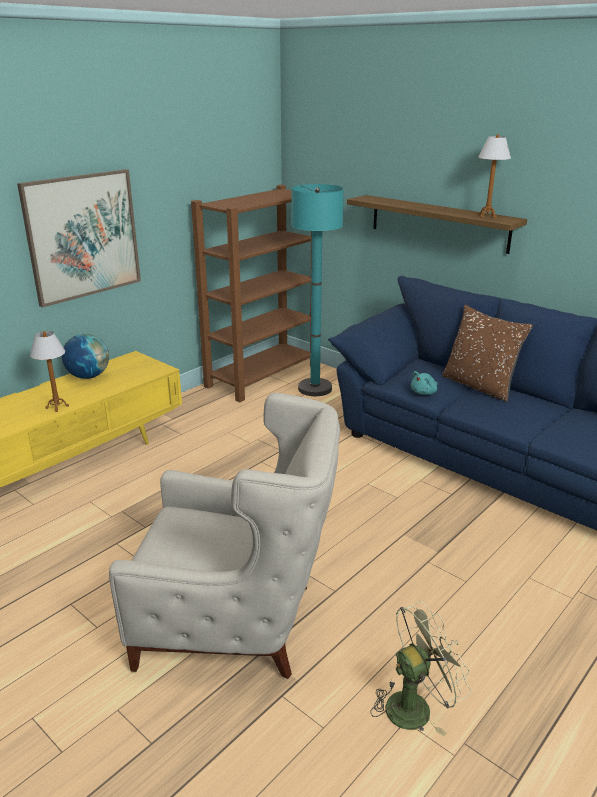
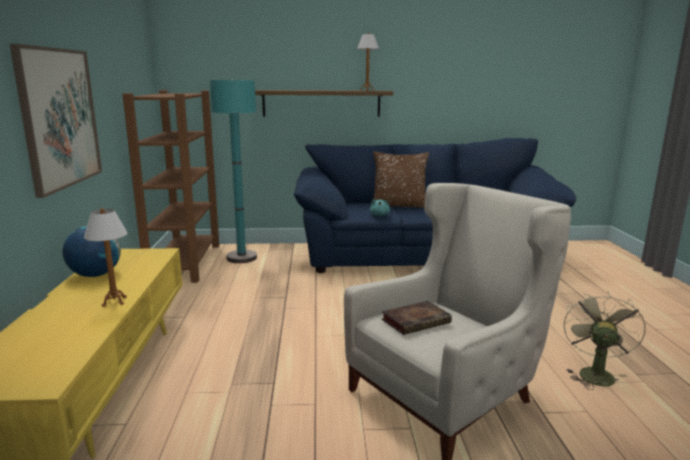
camera: 45 degrees left, 10 degrees down
(192, 531) = (416, 321): none -> book

